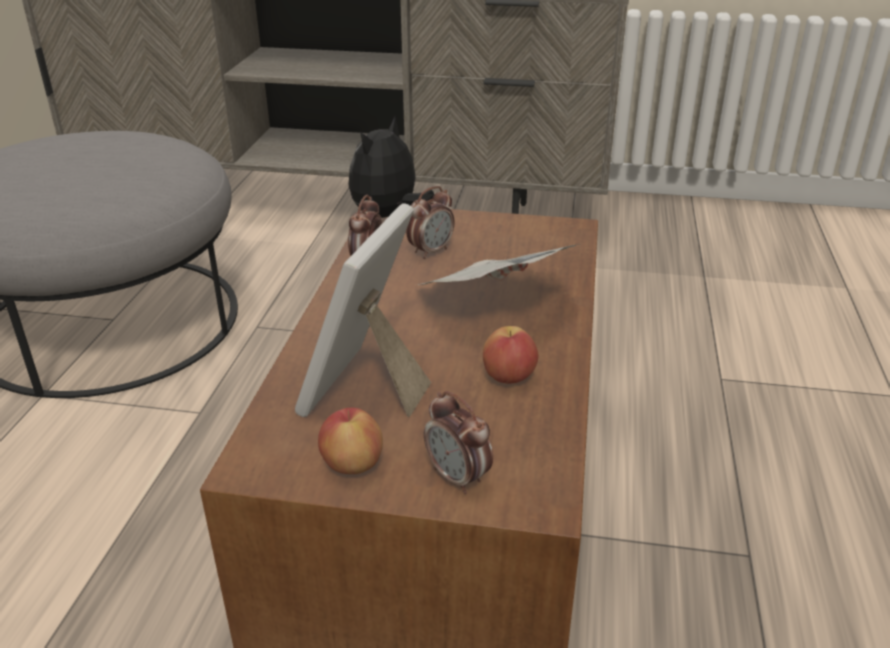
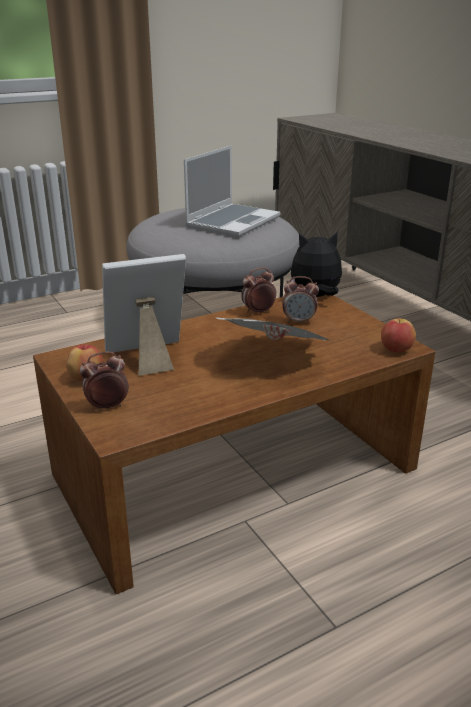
camera: 50 degrees right, 5 degrees down
(103, 158) = (233, 222): none -> laptop
(458, 477) = (107, 406): alarm clock -> alarm clock turned 60 degrees clockwise
(509, 377) = (210, 387): apple -> apple (396, 350)

